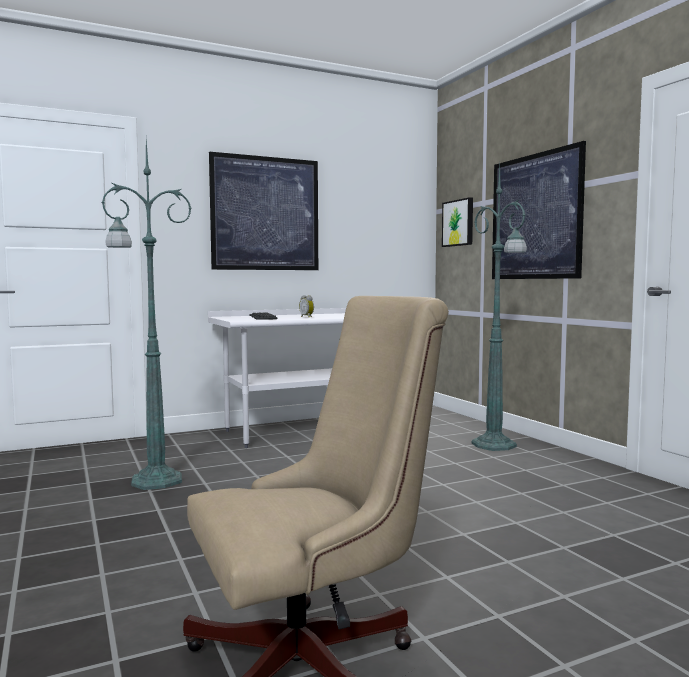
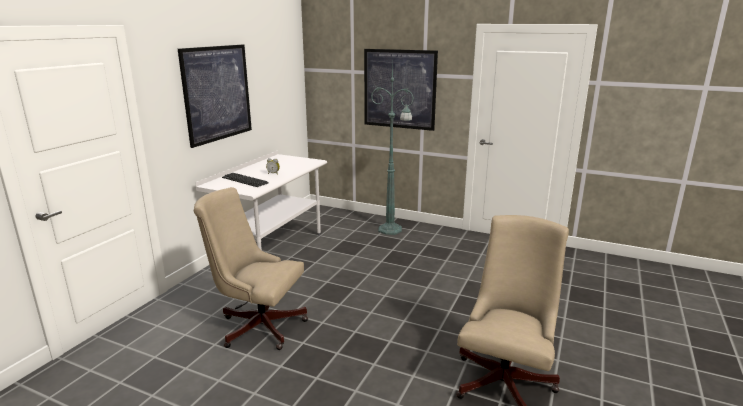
camera: 40 degrees left, 15 degrees up
(153, 481) = (257, 325): green floor lamp -> beige office chair
(458, 223) = (329, 82): picture -> none

